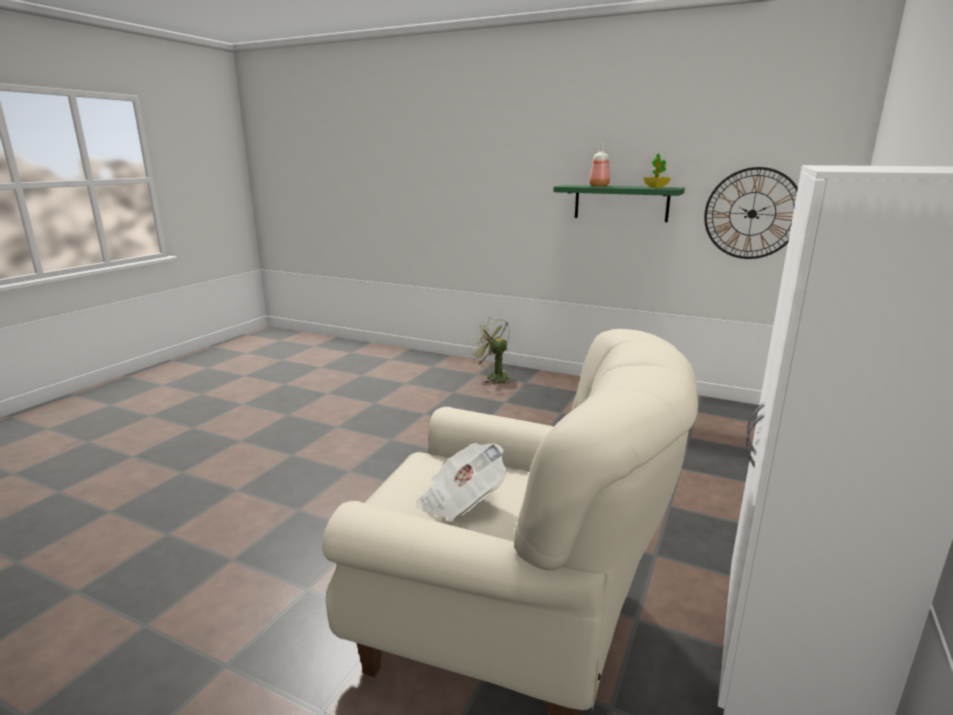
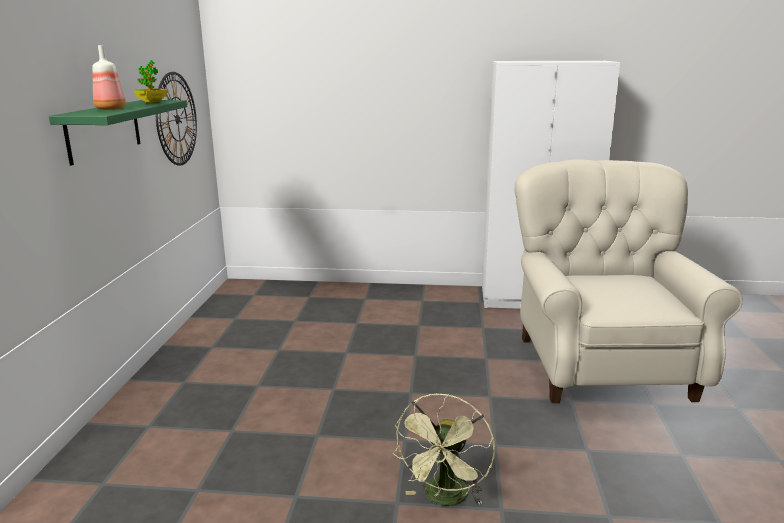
camera: 110 degrees left, 0 degrees up
(461, 501) = (628, 292): newspaper -> none
(493, 377) = (119, 463): green fan -> green fan (445, 499)

